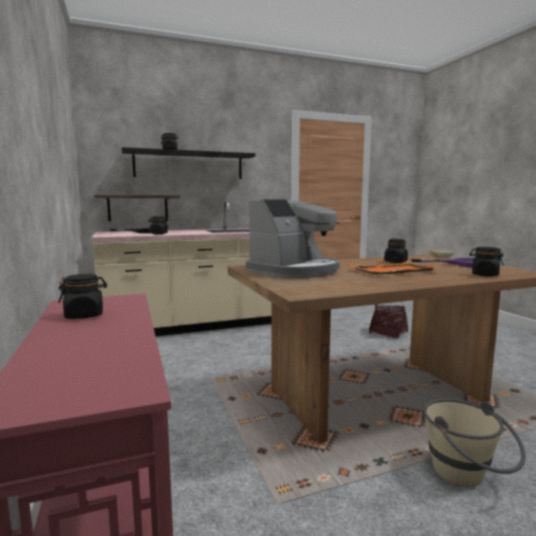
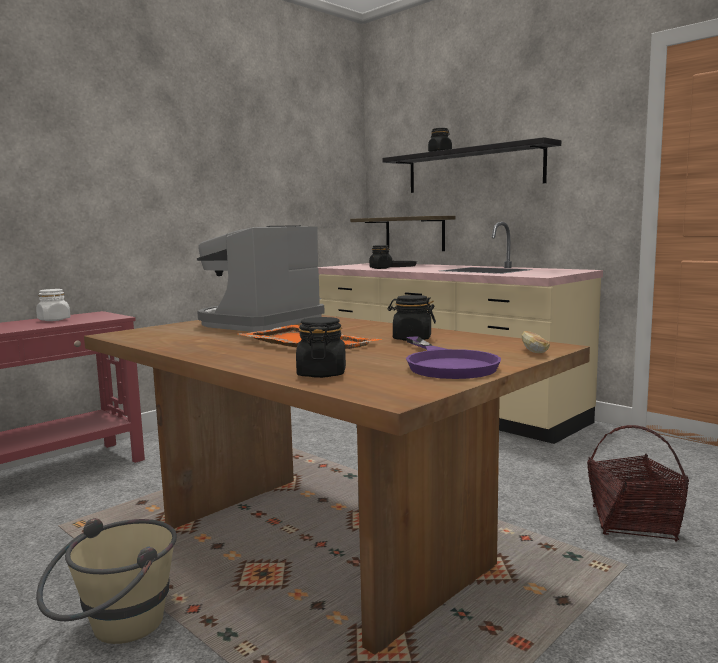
camera: 65 degrees right, 0 degrees up
(85, 315) = (54, 320): black jar -> white jar
(295, 271) = (259, 322): coffee machine -> coffee machine turned 105 degrees clockwise

